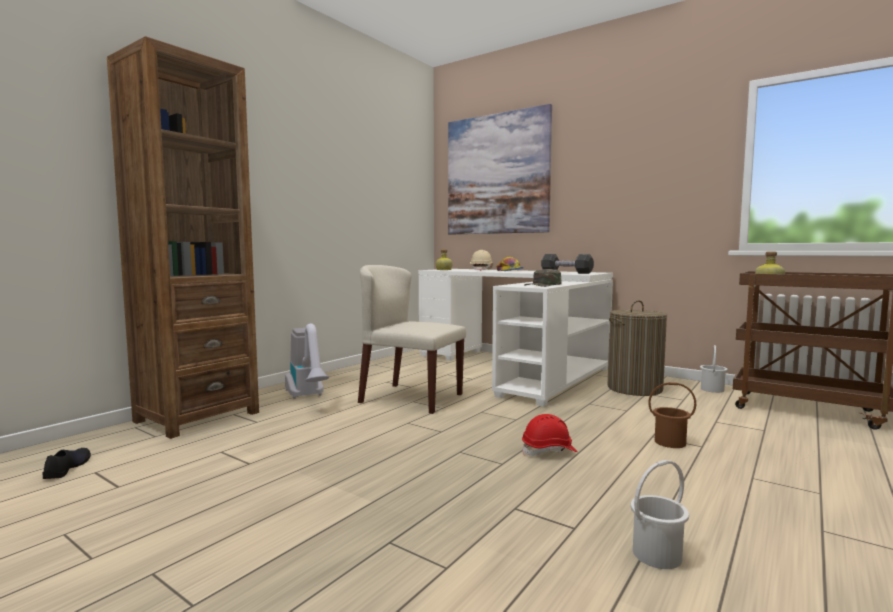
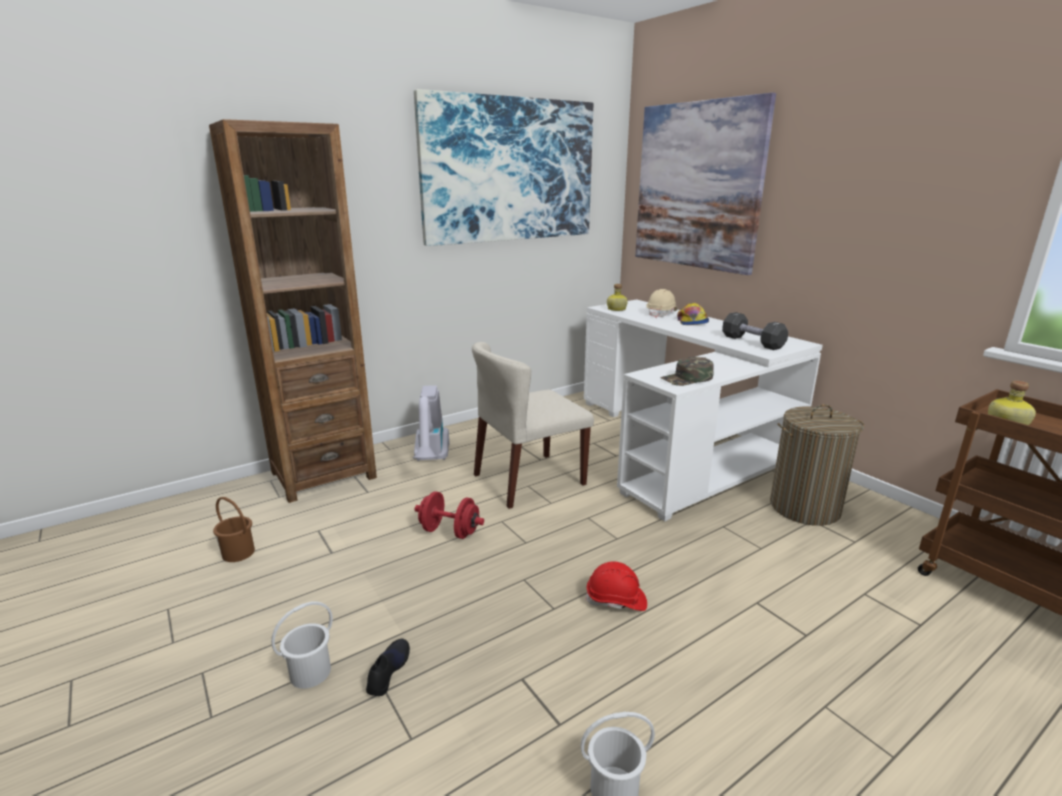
camera: 20 degrees right, 15 degrees up
(67, 468) = (201, 527): black shoe -> black shoe (388, 670)
(355, 154) = (510, 170): none -> picture
(364, 434) = (449, 531): none -> red dumbbell
(410, 398) = (528, 480): beige chair -> beige chair turned 75 degrees counterclockwise
(669, 442) = (770, 618): brown bucket -> brown bucket (239, 552)
(711, 389) = (914, 528): white bucket -> white bucket (310, 672)

